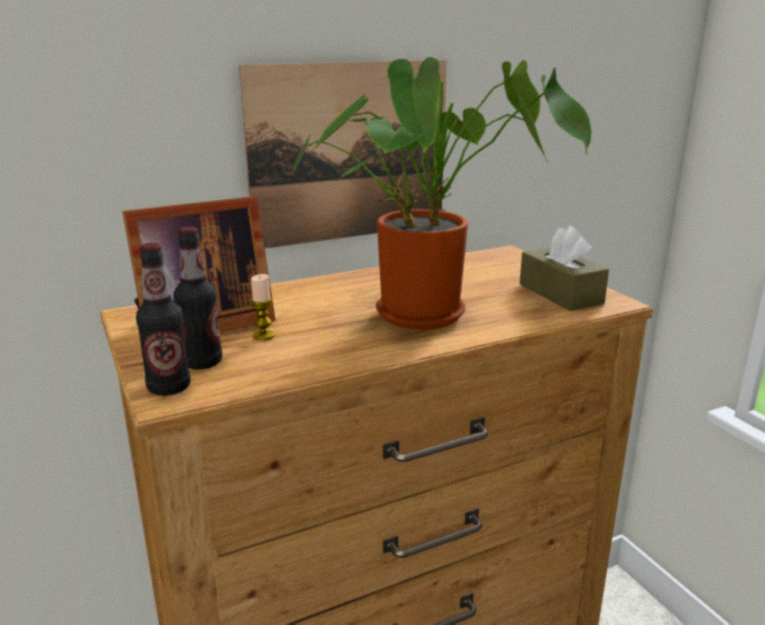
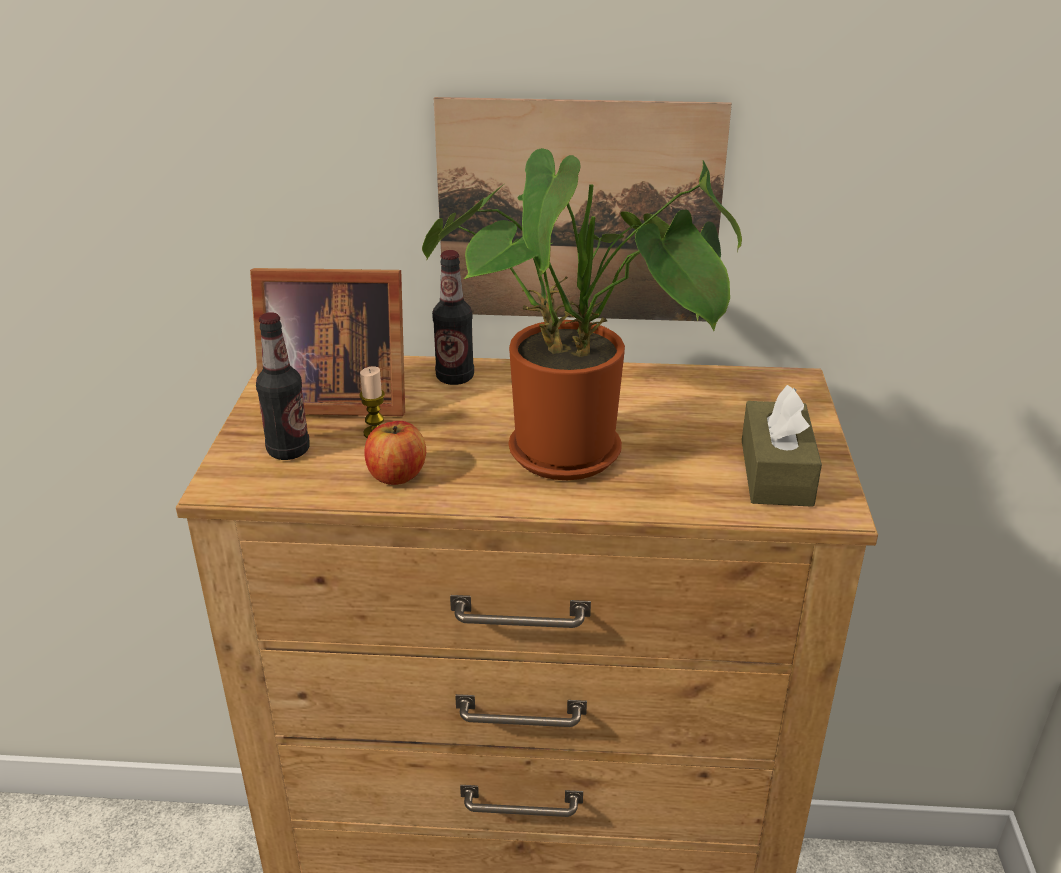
camera: 30 degrees right, 10 degrees up
(169, 388) = (234, 472): bottle -> bottle (455, 377)
(314, 355) = (396, 475): none -> apple

